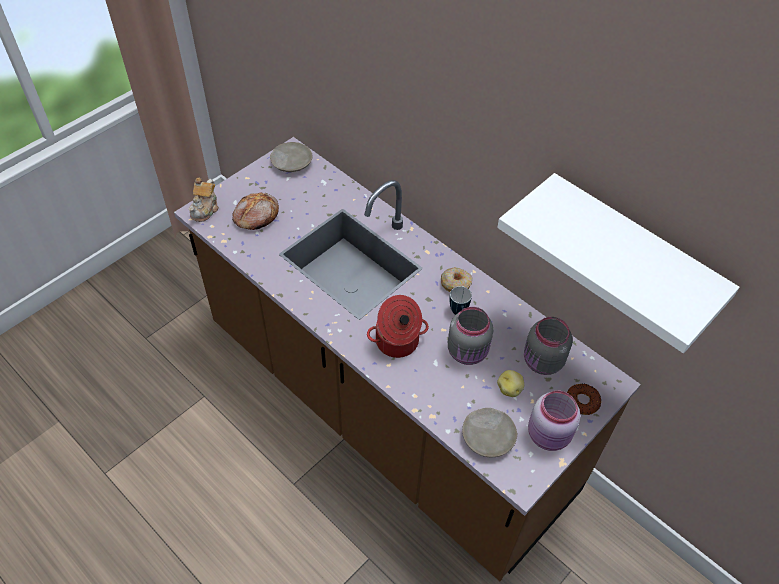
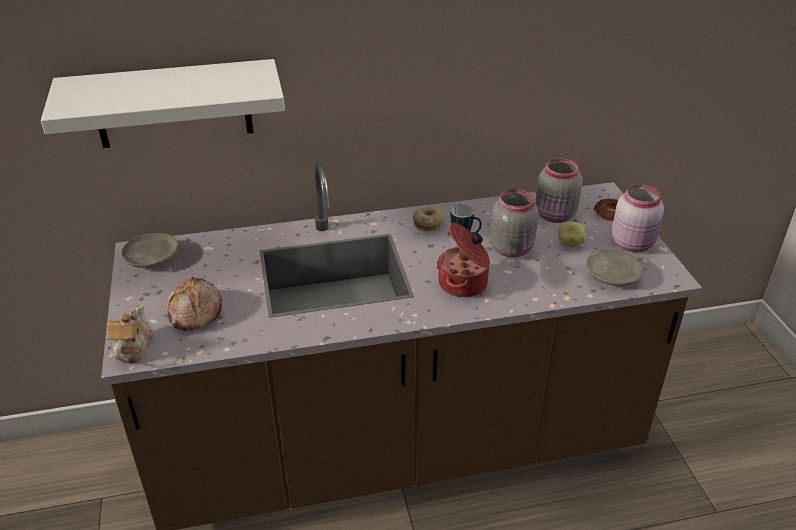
camera: 55 degrees left, 15 degrees down
(205, 209) = (132, 348): teapot -> teapot turned 135 degrees counterclockwise
(631, 252) = (574, 56): white shelf -> white shelf (173, 104)

